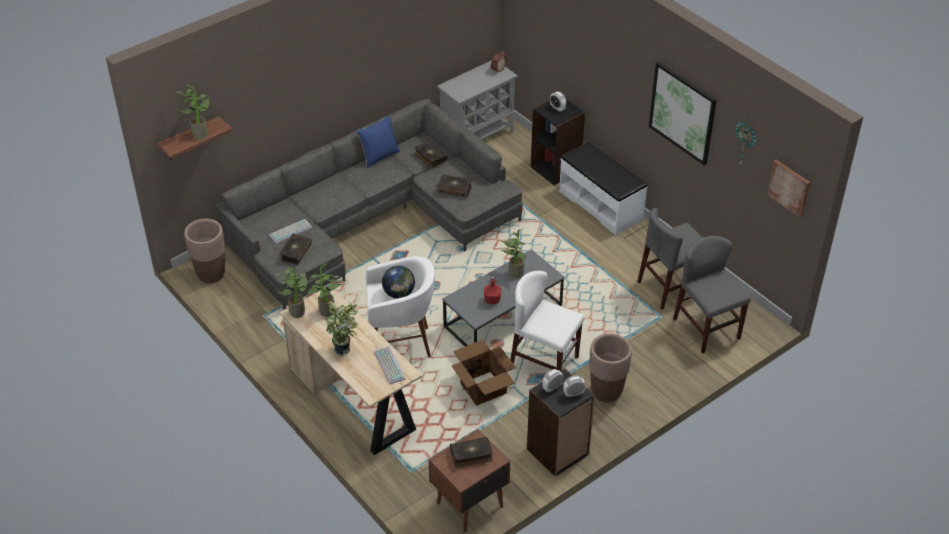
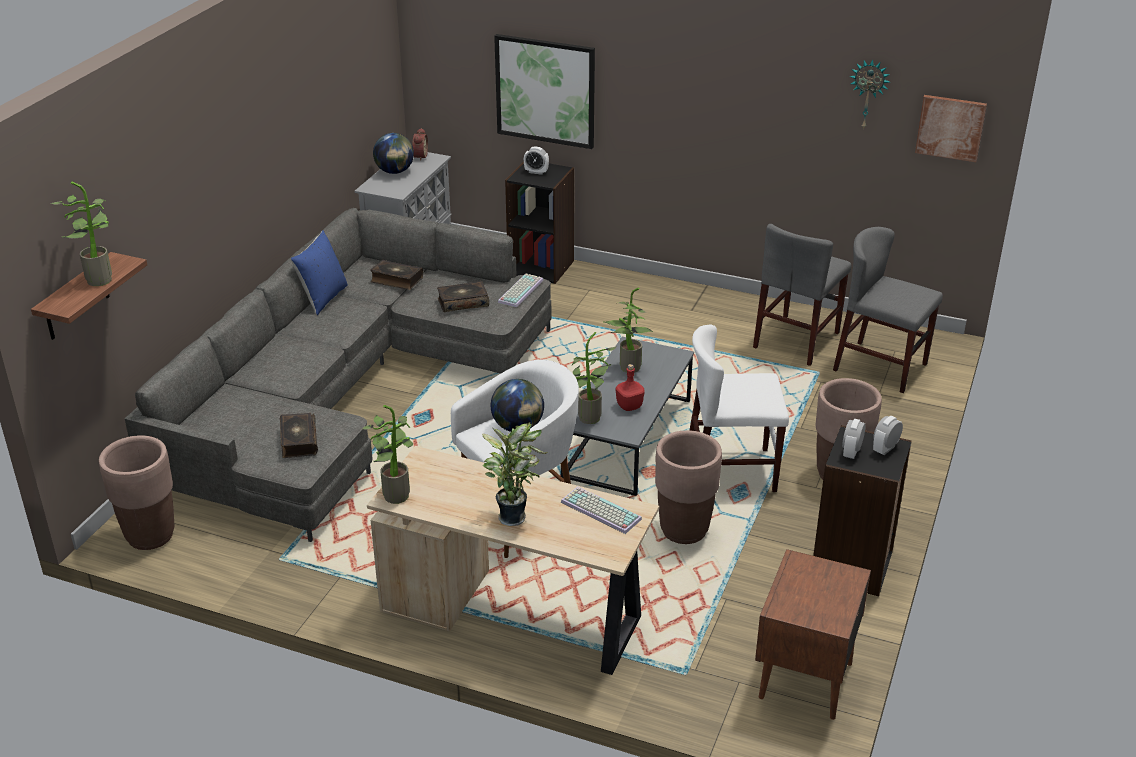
camera: 30 degrees left, 10 degrees down
(290, 231) = (267, 418): keyboard -> keyboard (520, 290)
(326, 313) = (442, 481): potted plant -> potted plant (590, 420)
(471, 455) = (813, 585): book -> none
(472, 77) = (395, 171): none -> globe
(483, 389) = (684, 531): cardboard box -> brown planter
(601, 205) = (631, 286): white bench -> none
(682, 113) = (751, 94): picture -> picture (545, 91)

